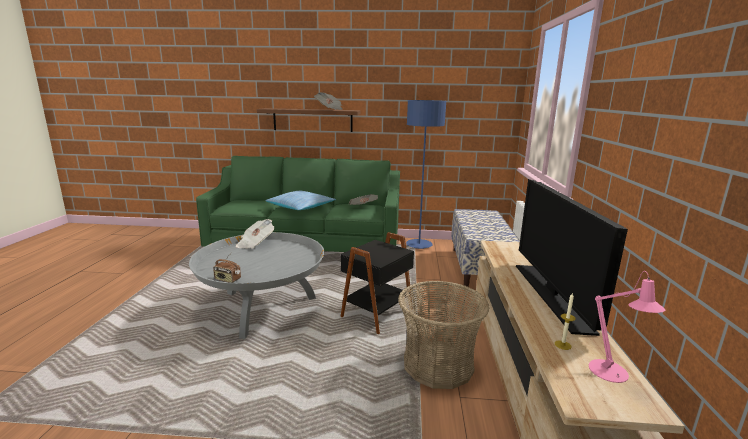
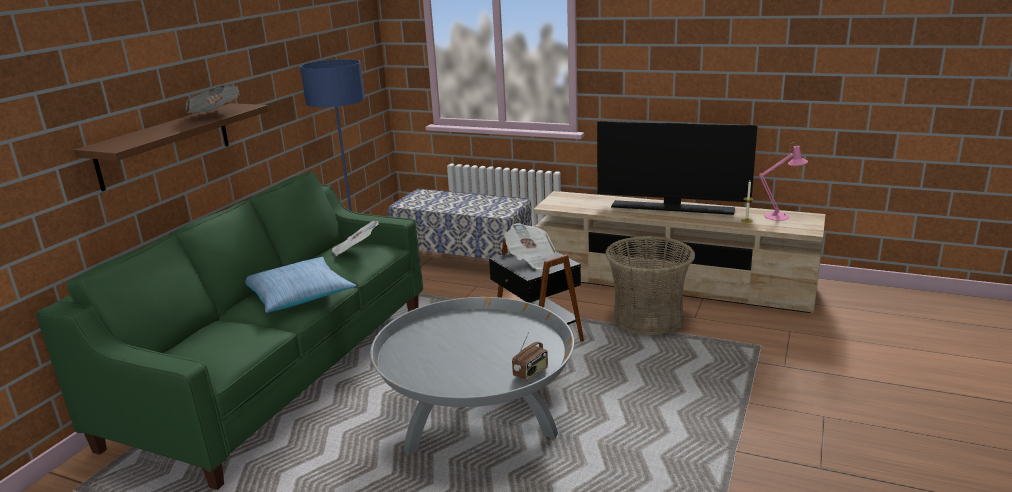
camera: 70 degrees left, 5 degrees up
(255, 244) = (397, 355): newspaper -> newspaper (531, 259)

